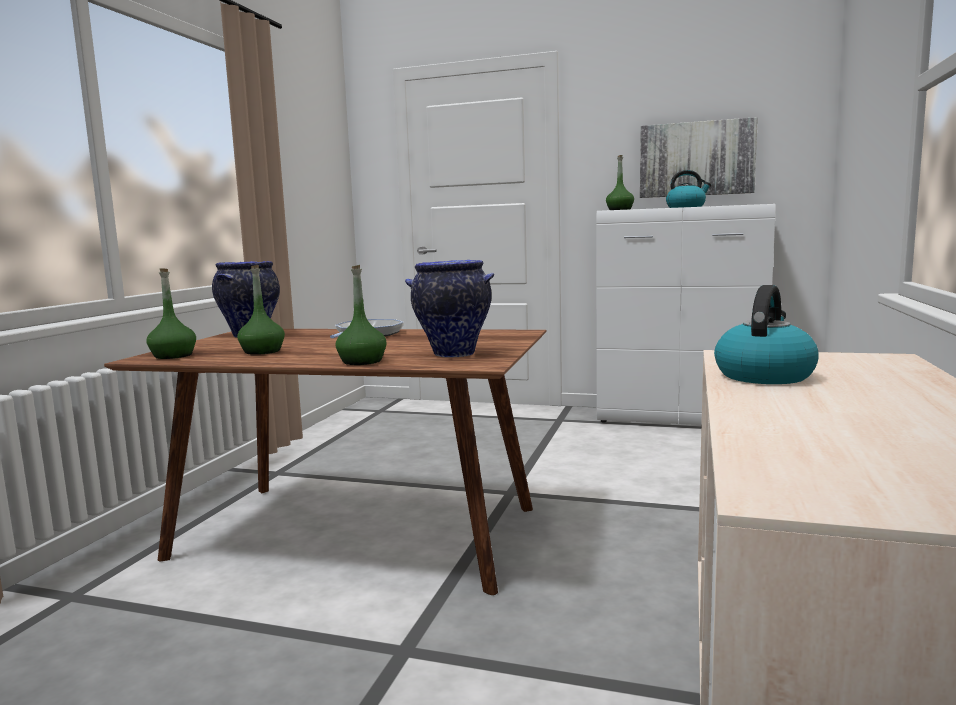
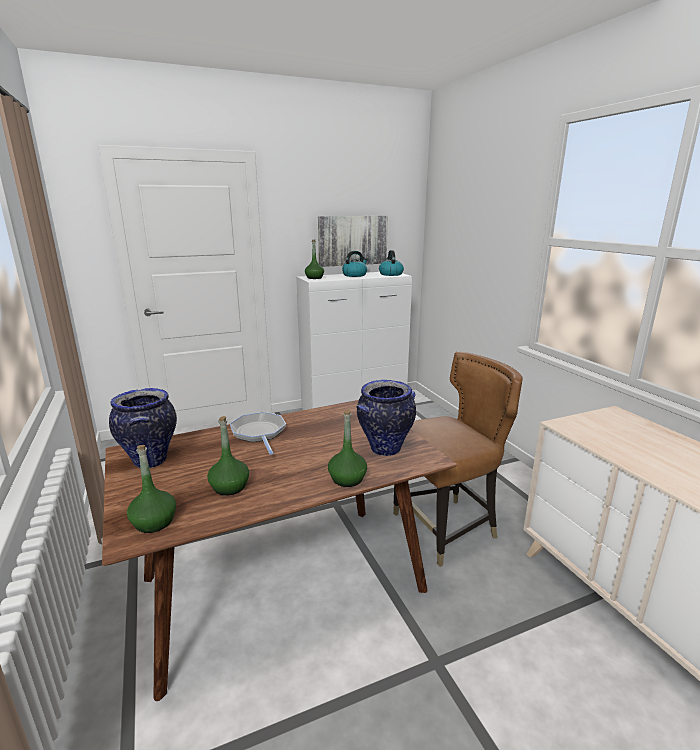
camera: 40 degrees left, 10 degrees up
(617, 554) = (445, 528): none -> brown chair
(764, 375) = (618, 447): kettle -> kettle (390, 274)

